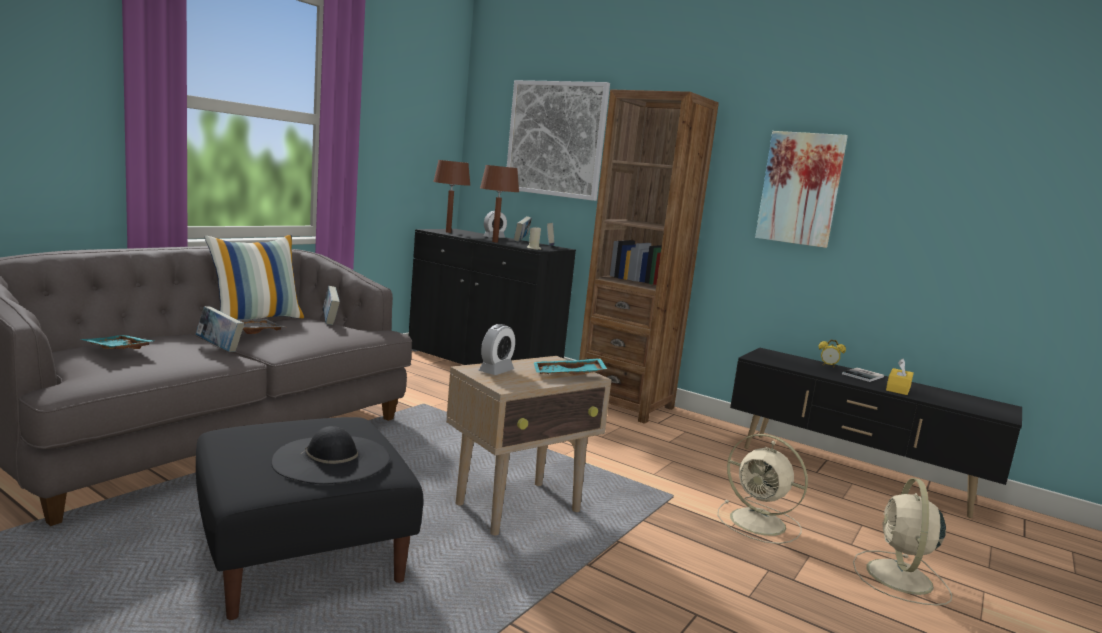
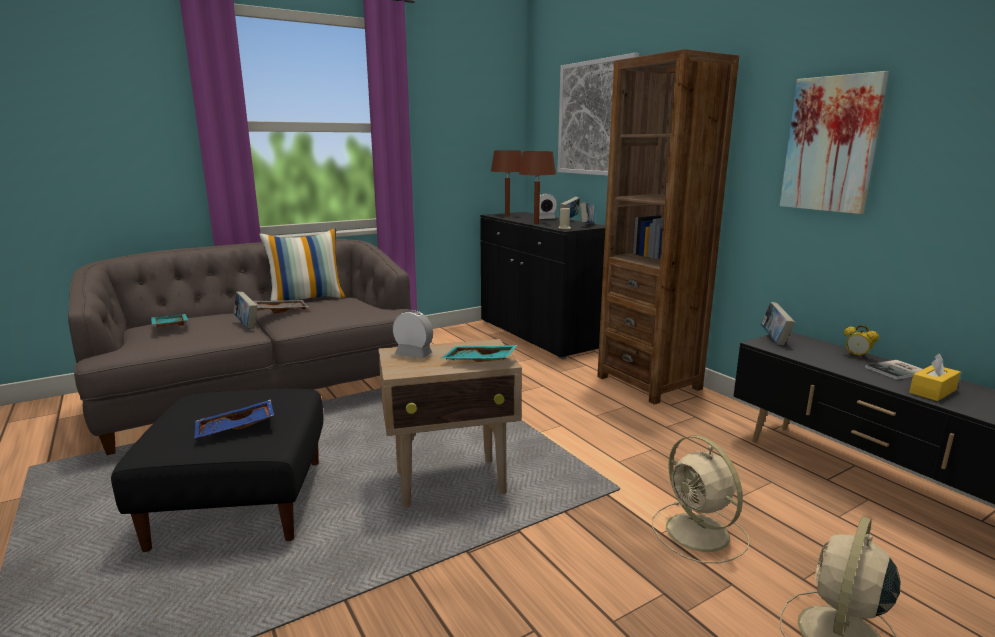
camera: 25 degrees right, 5 degrees up
(330, 321) = (359, 300): book -> book (774, 339)
(332, 459) = (236, 429): black hat -> blue tray
(496, 371) = (413, 354): alarm clock -> alarm clock turned 120 degrees counterclockwise

